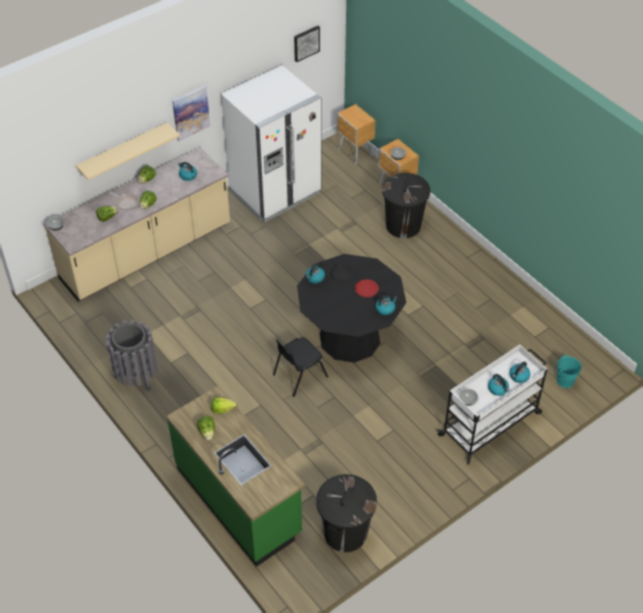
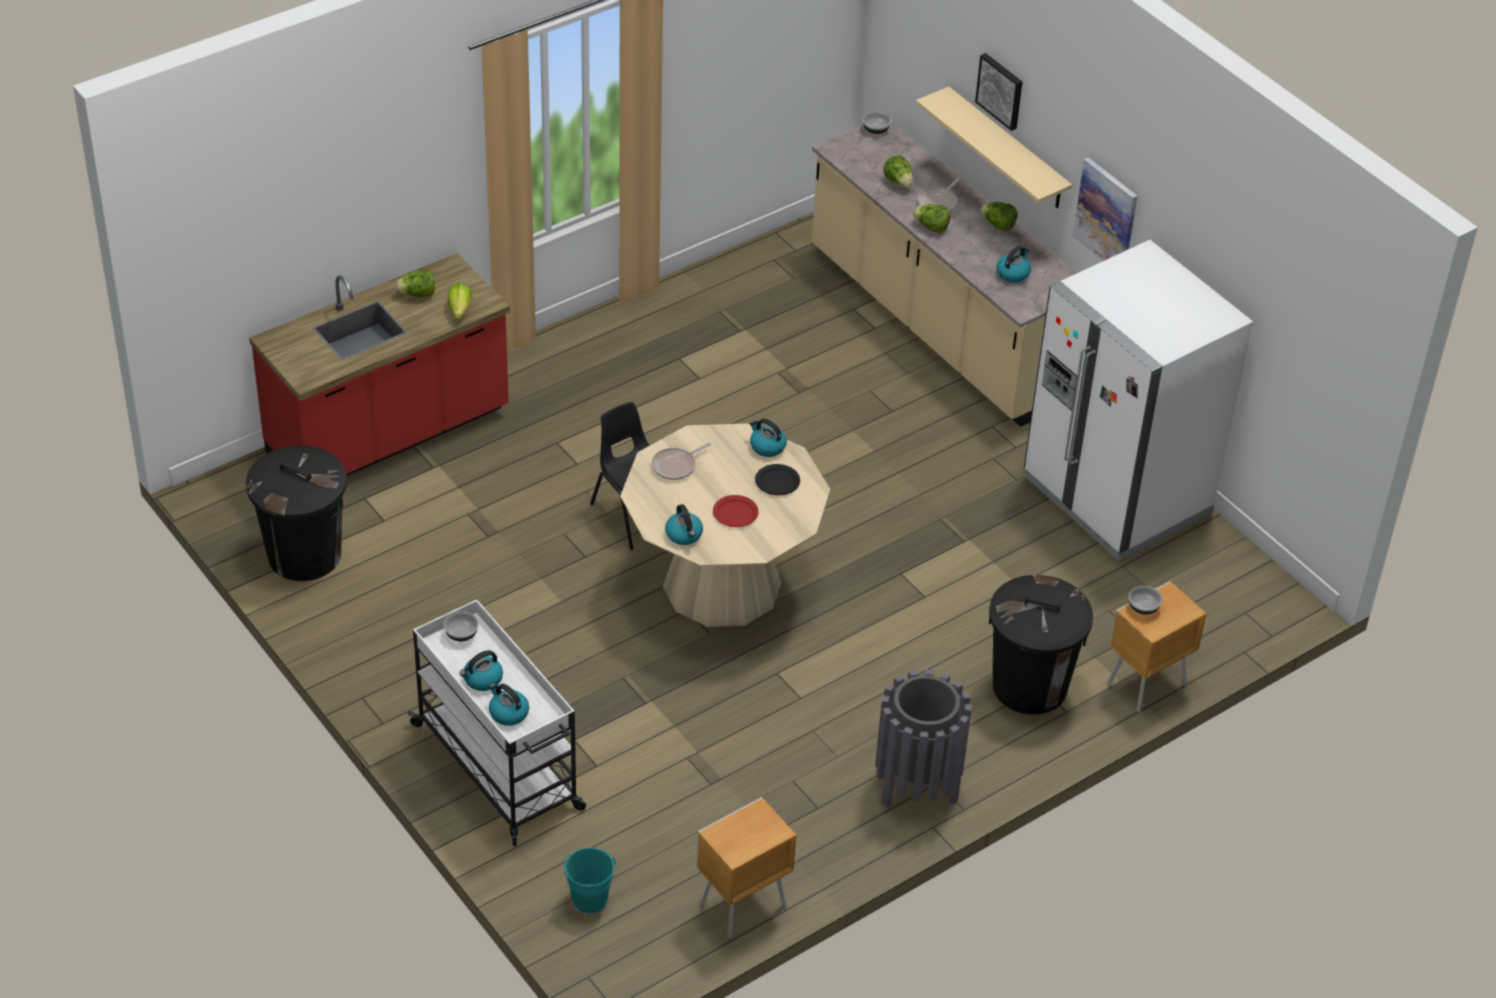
camera: 90 degrees right, 5 degrees down
(137, 376) = (652, 320): grey trash can -> grey trash can (917, 785)
(239, 500) = (389, 435): green counter -> red counter
(306, 43) = (1309, 340): picture -> picture (1001, 90)
(333, 314) = (676, 466): none -> frying pan
(350, 338) = (722, 585): black dining table -> beige dining table
(355, 153) = (1253, 624): brown nightstand -> brown nightstand (741, 905)

